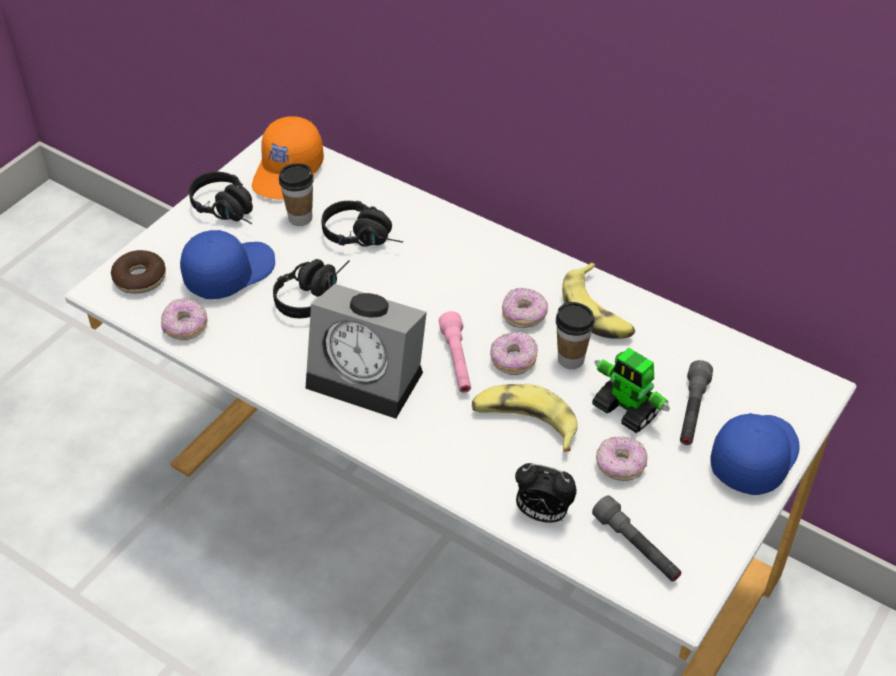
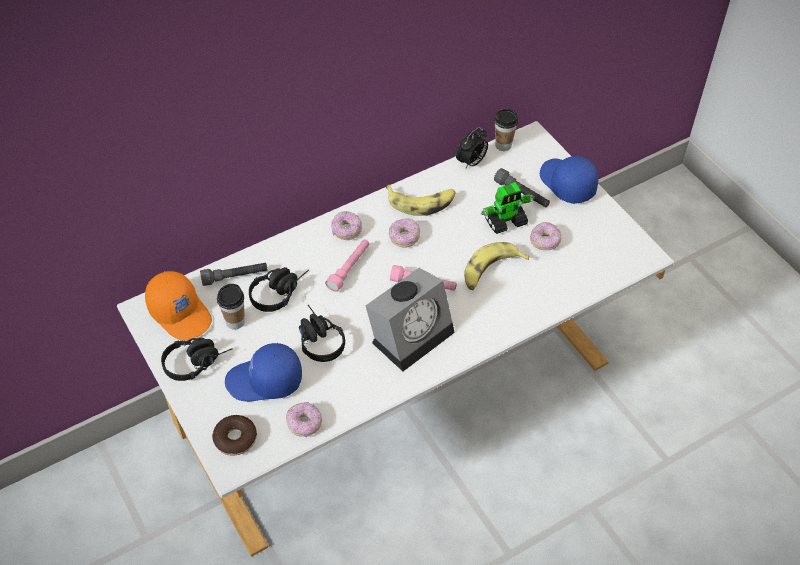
camera: 65 degrees left, 5 degrees up
(229, 272) = (264, 381): blue cap -> blue cap turned 75 degrees counterclockwise
(438, 283) = (349, 269): none -> pink flashlight
(513, 360) = (438, 257): donut -> donut (346, 230)
(542, 514) = (562, 290): alarm clock -> alarm clock (471, 162)
(571, 359) = (453, 230): cup -> cup (503, 145)
(636, 547) = (604, 258): grey flashlight -> grey flashlight (235, 277)

